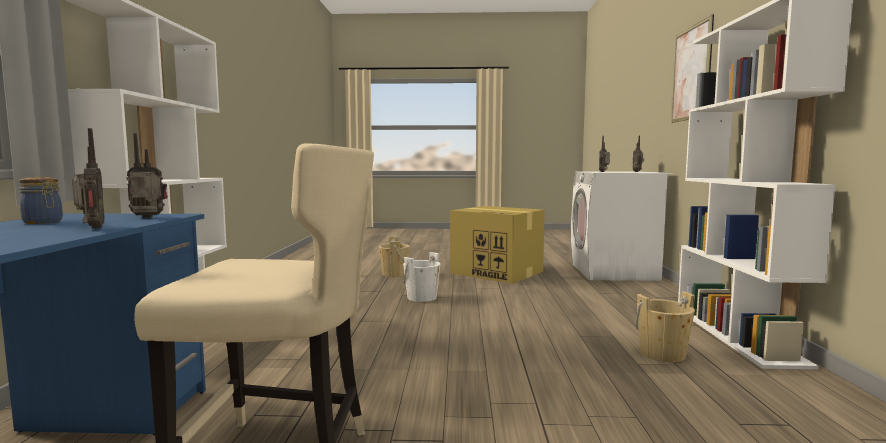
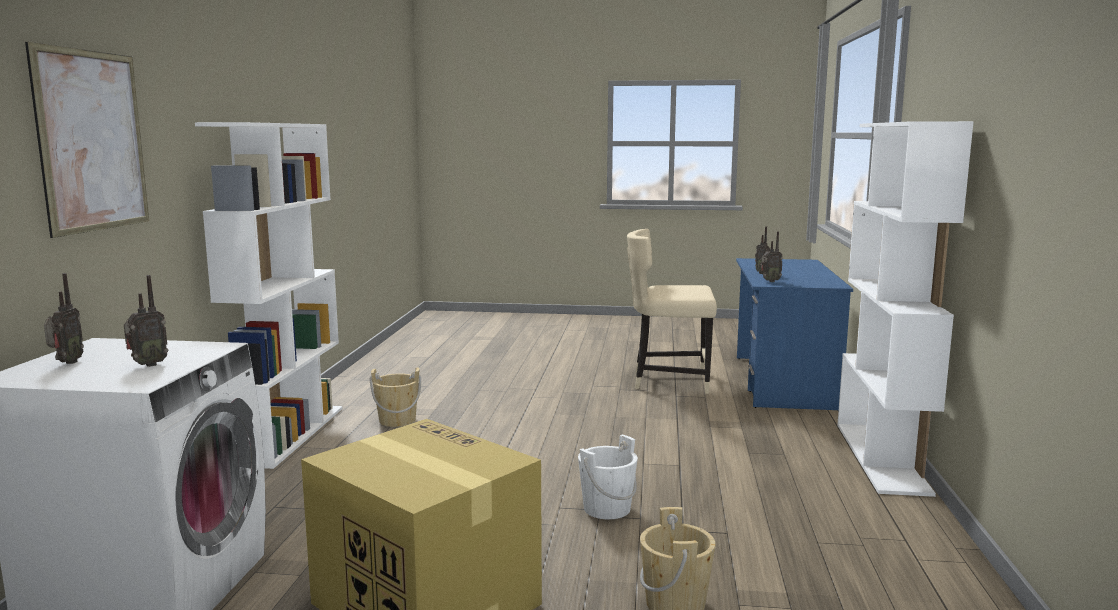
camera: 175 degrees left, 5 degrees up
(43, 222) = (811, 278): jar -> none

